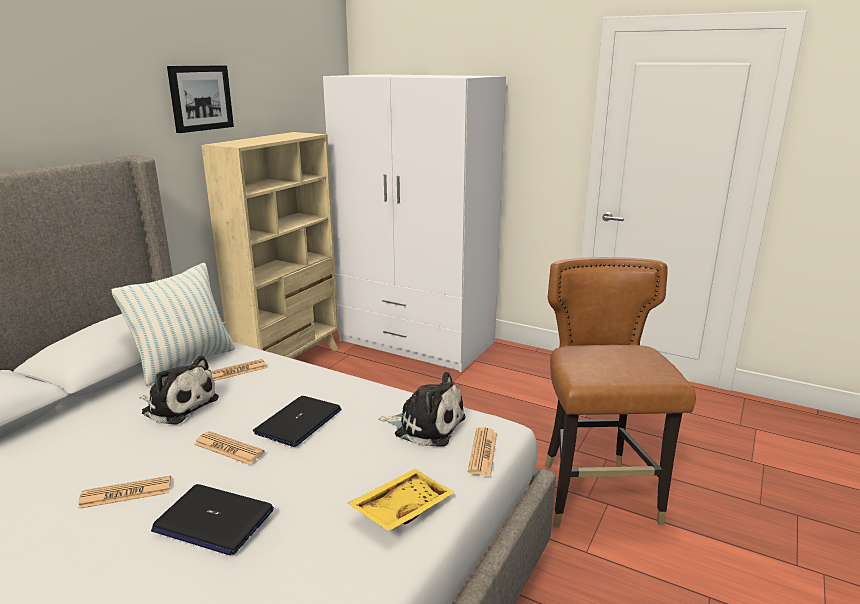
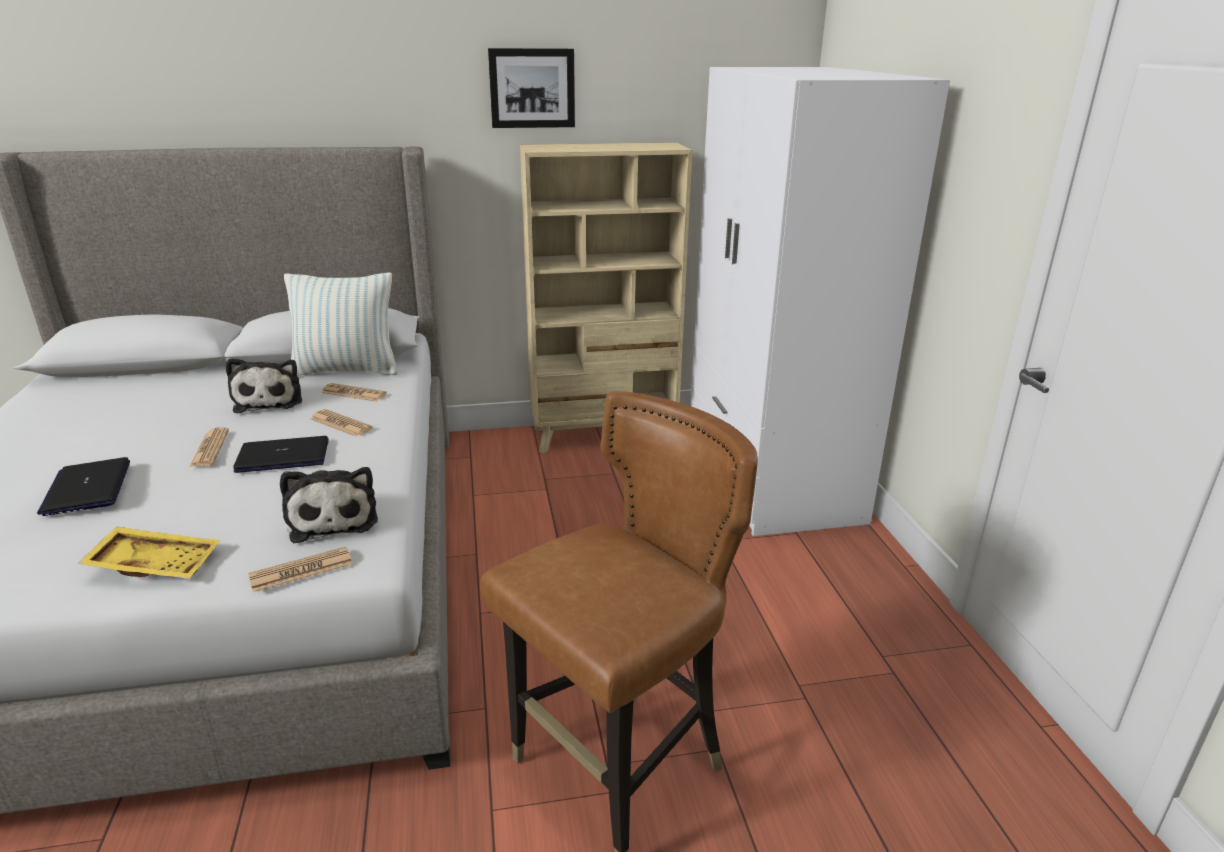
camera: 50 degrees right, 5 degrees up
(126, 493) = (116, 442): newspaper -> newspaper (340, 424)

